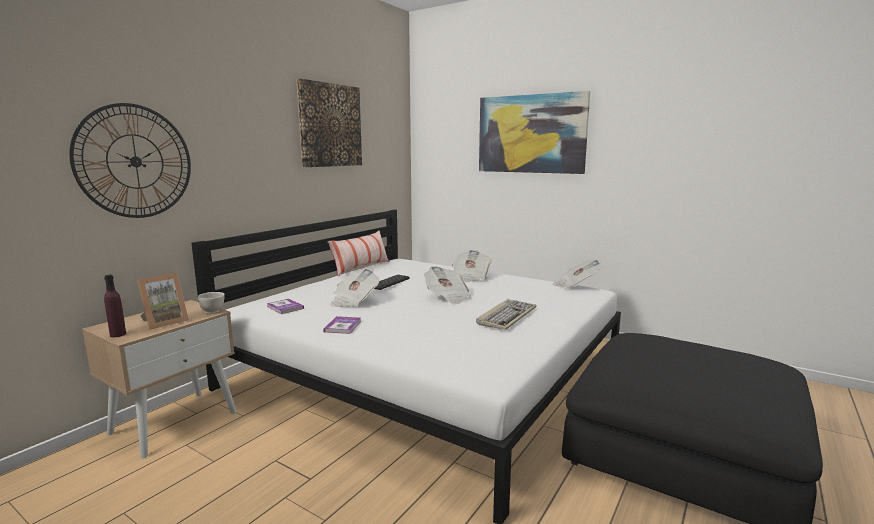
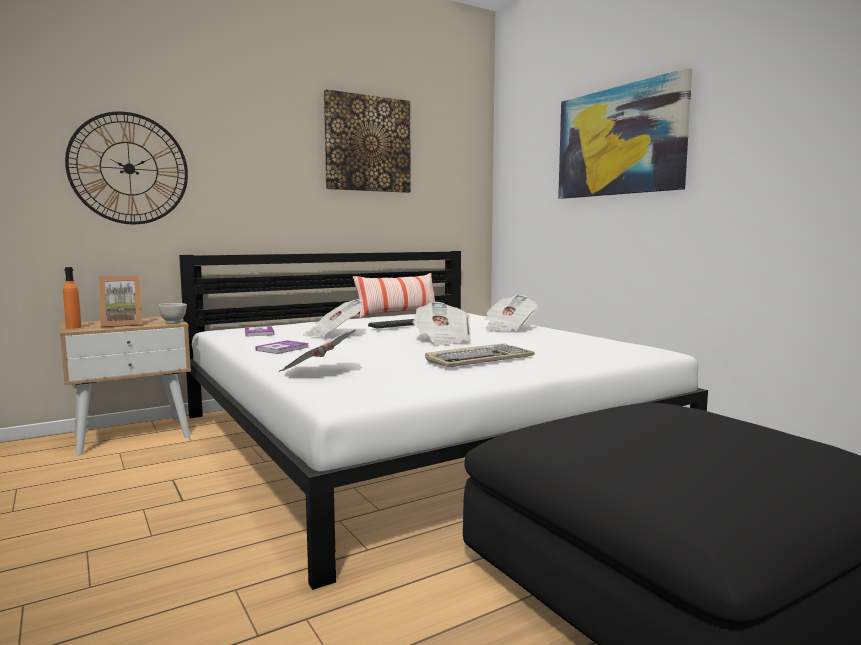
camera: 25 degrees right, 5 degrees down
(118, 334) = (73, 327): purple bottle -> orange bottle
(575, 285) = (639, 345): newspaper -> newspaper (318, 372)

